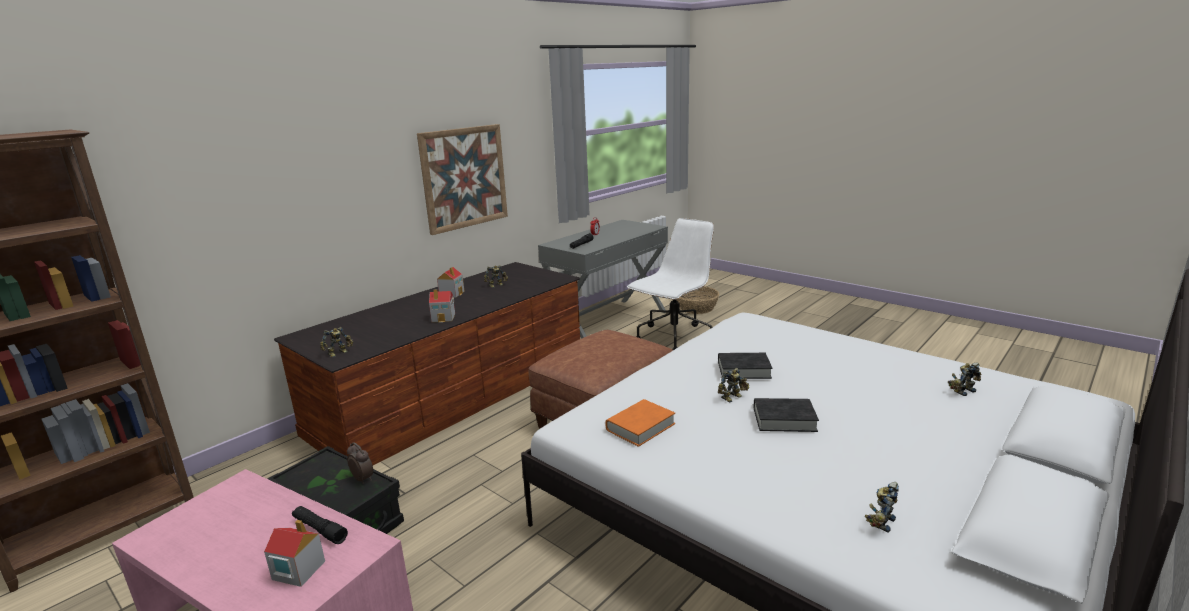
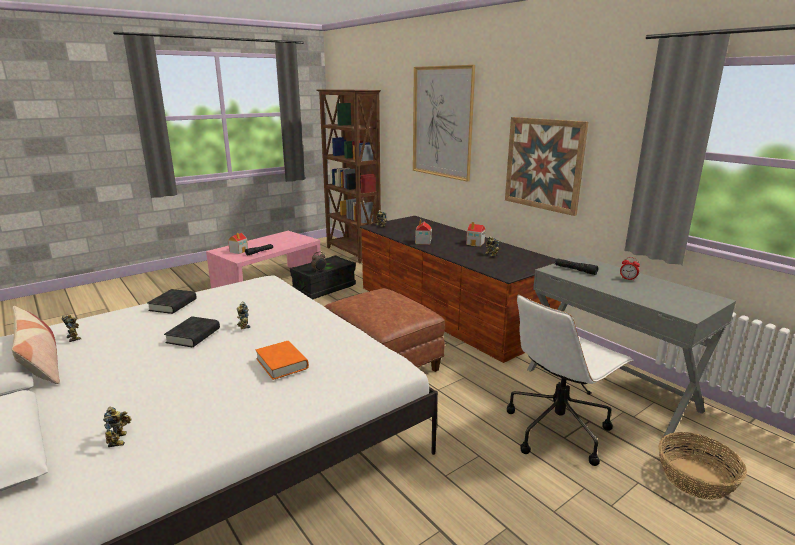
camera: 100 degrees right, 0 degrees up
(291, 164) = (442, 122): none -> picture
(640, 427) = (242, 294): orange book -> orange book (282, 363)
(673, 339) = (558, 429): white office chair -> white office chair turned 90 degrees clockwise
(744, 370) = (276, 336): black book -> black book (173, 305)
(960, 508) = (41, 364): none -> pillow

